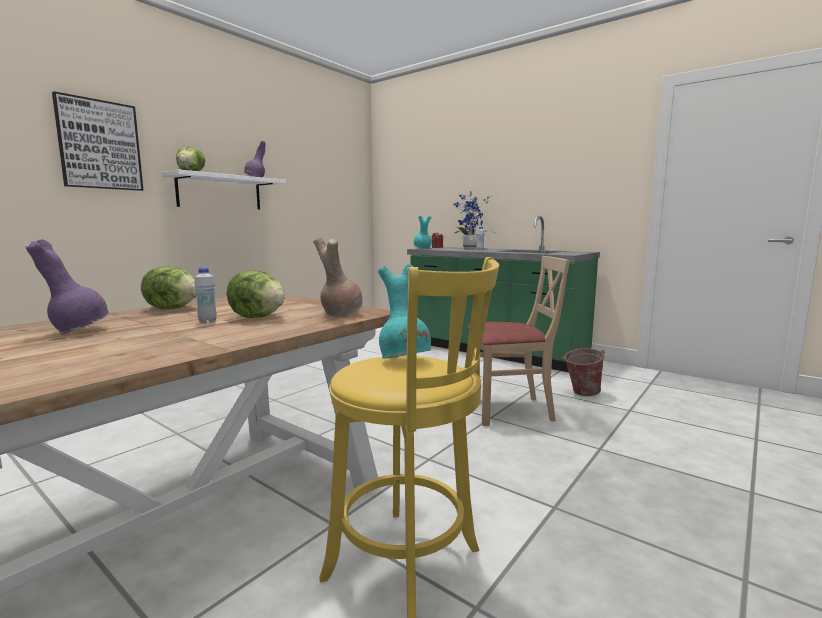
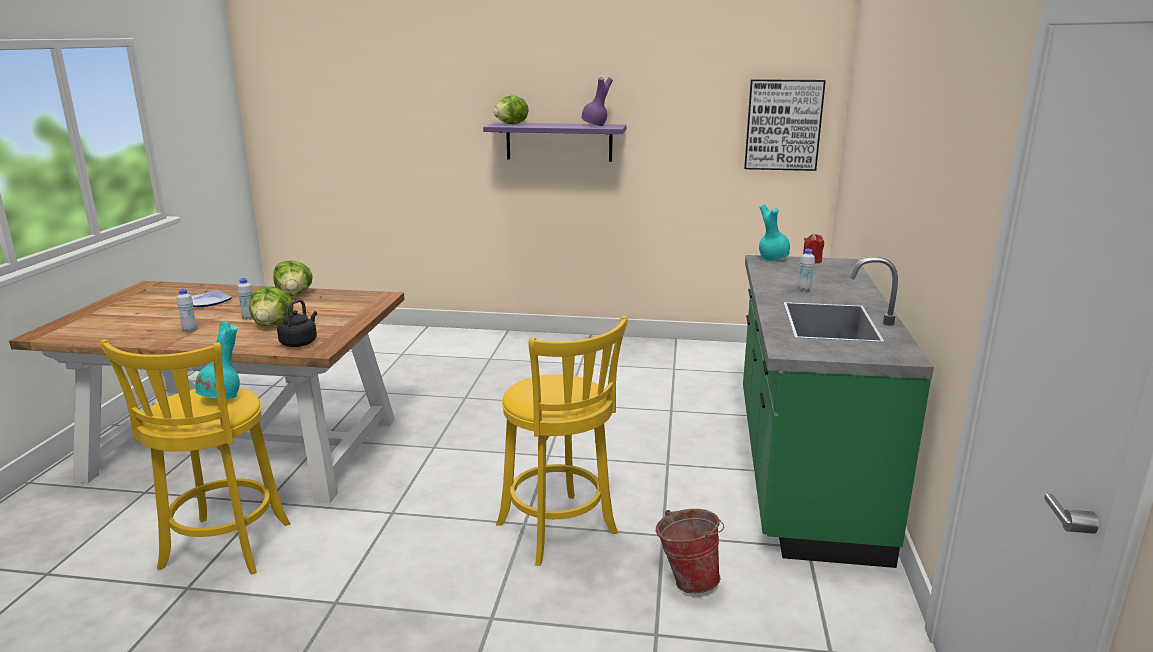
camera: 60 degrees right, 10 degrees up
(78, 330) = (207, 301): purple vase -> plate
(99, 145) = (437, 100): picture -> picture (783, 125)
(182, 339) = (189, 330): none -> white bottle
(220, 192) = (559, 142): white shelf -> purple shelf
(340, 314) = (300, 342): brown vase -> black kettle
(470, 248) = (827, 280): potted plant -> none
(509, 410) = (559, 532): beige chair -> yellow stool

